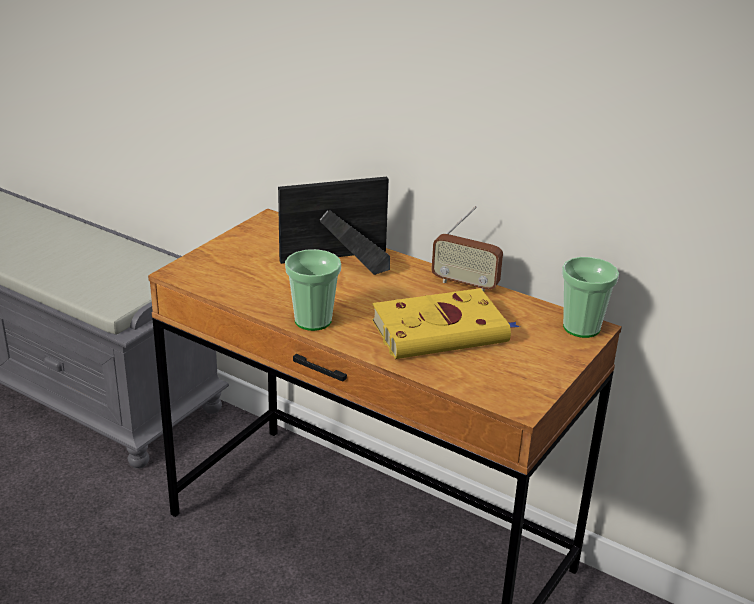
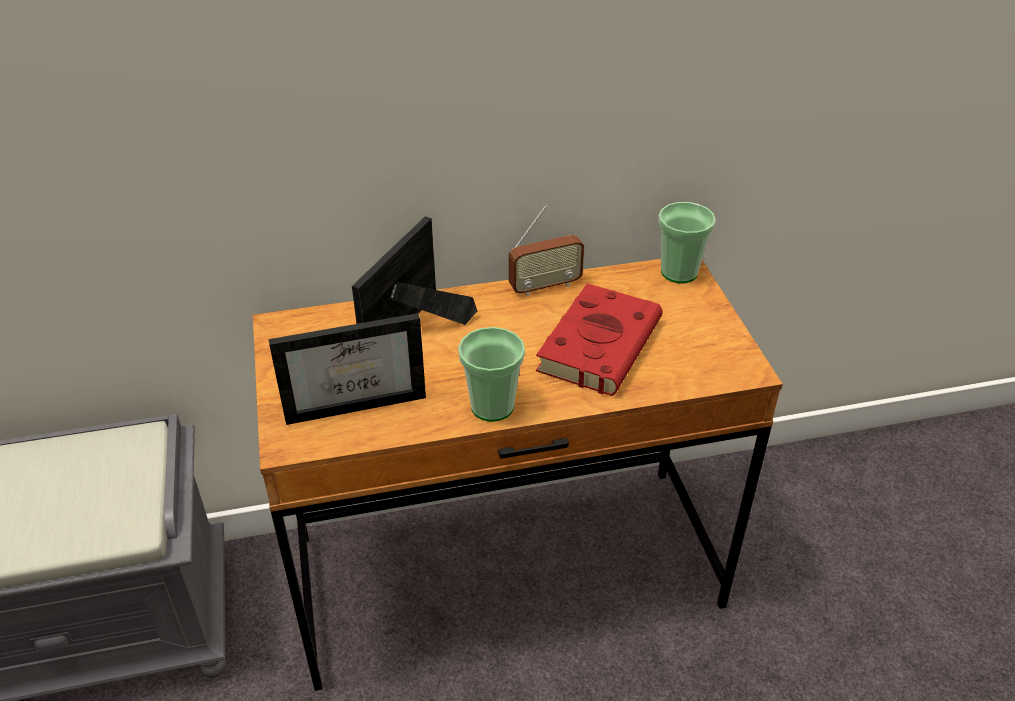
camera: 45 degrees left, 10 degrees up
(248, 274) = (357, 398): none -> picture frame
(443, 331) = (600, 343): yellow book -> red book

